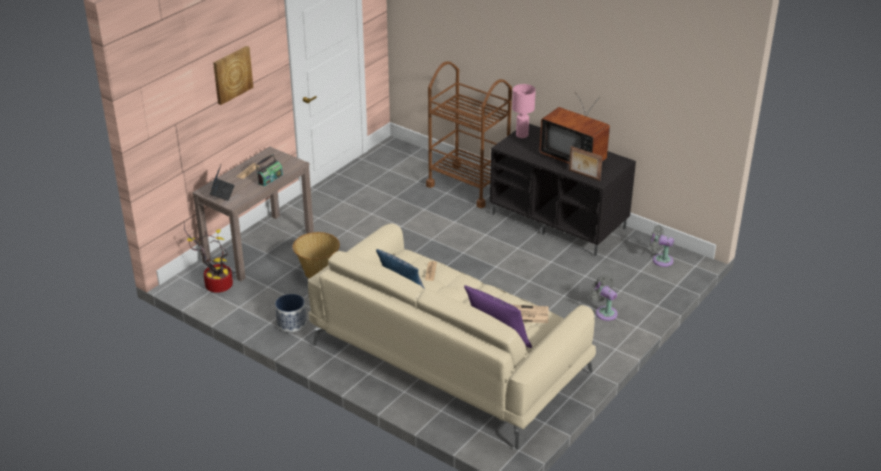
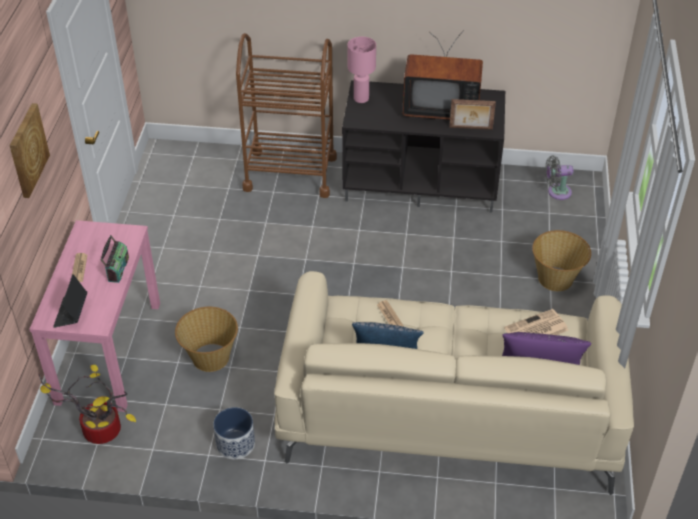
camera: 30 degrees left, 10 degrees up
(222, 192) = (71, 313): laptop -> laptop turned 150 degrees counterclockwise
(259, 246) = (109, 351): brown console table -> pink console table
(604, 312) = (556, 279): grey fan -> basket

